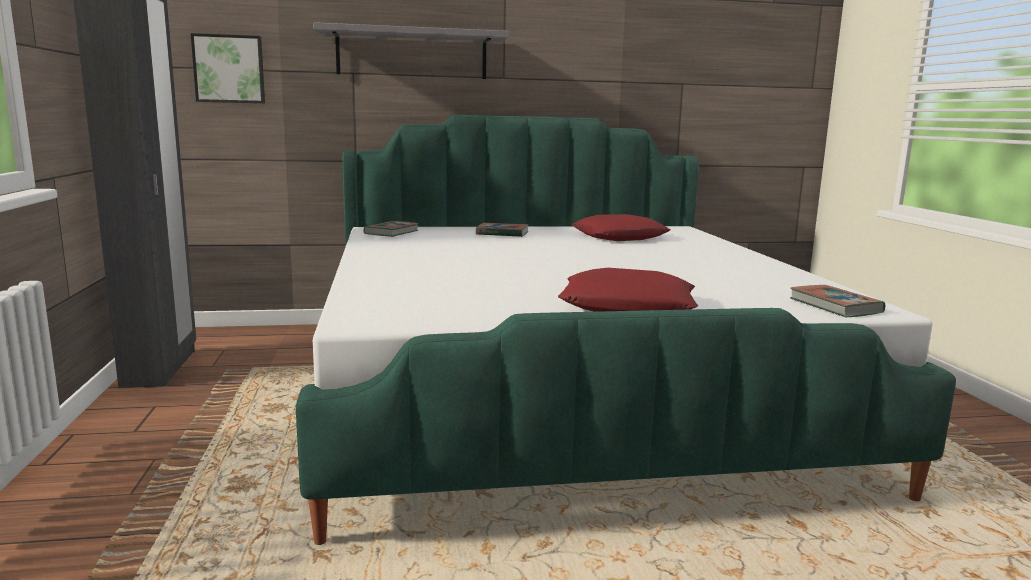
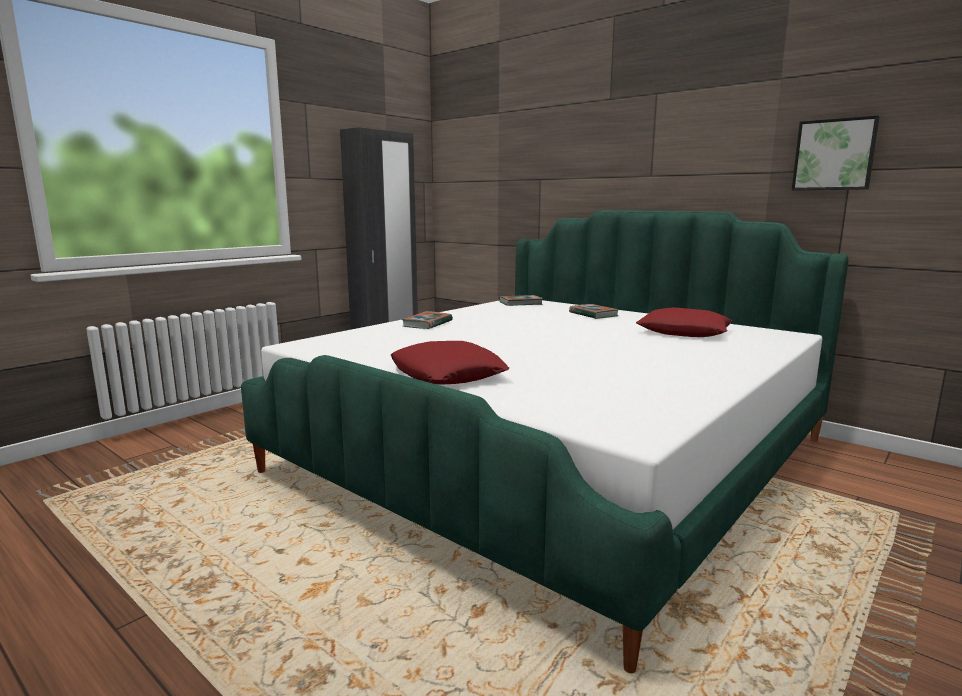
camera: 50 degrees right, 0 degrees up
(229, 69) = (470, 181): picture -> picture (834, 155)
(412, 54) = (578, 161): grey shelf -> none
(835, 306) = (605, 420): book -> book (427, 324)

